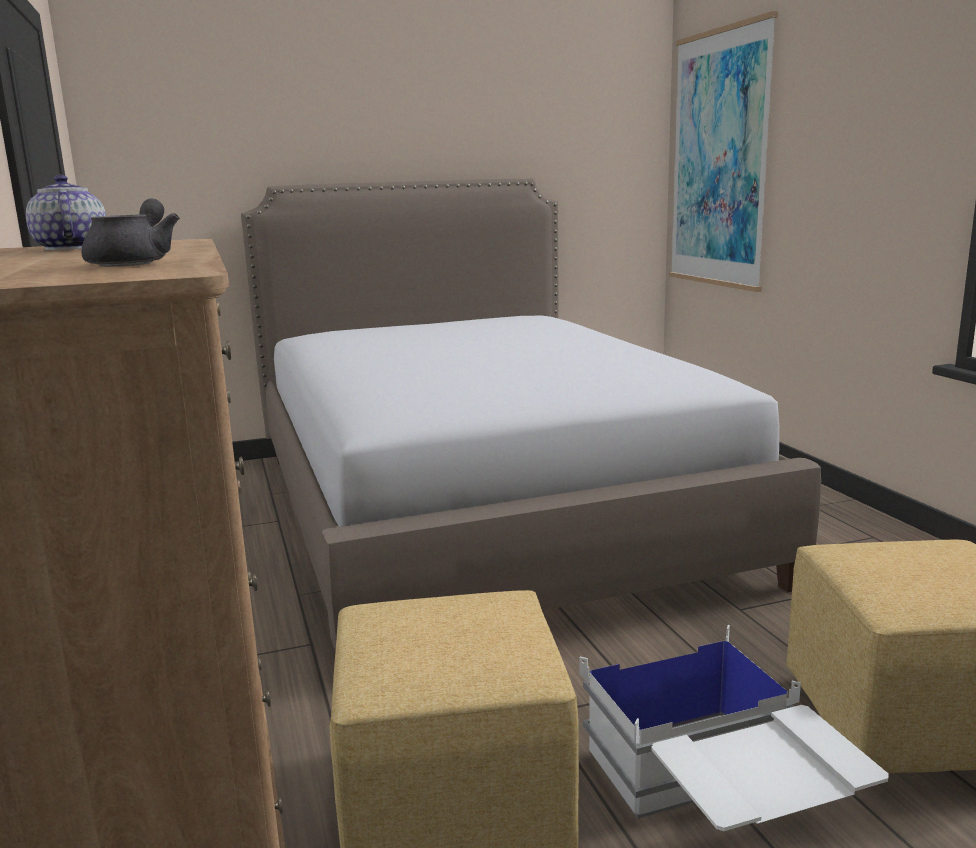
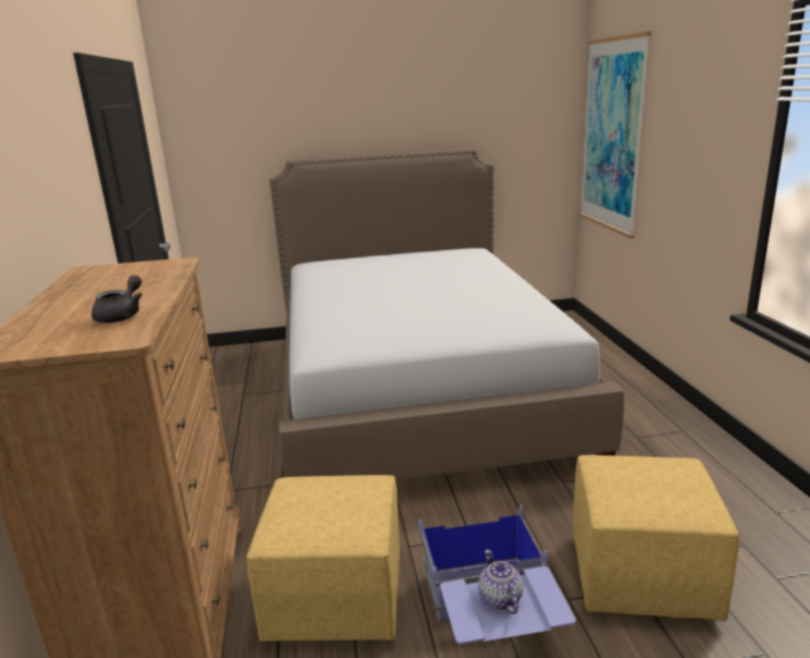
camera: 10 degrees right, 5 degrees up
(70, 248) = (112, 274): teapot -> teapot (500, 599)
(716, 807) = (491, 620): white storage box -> blue storage box

